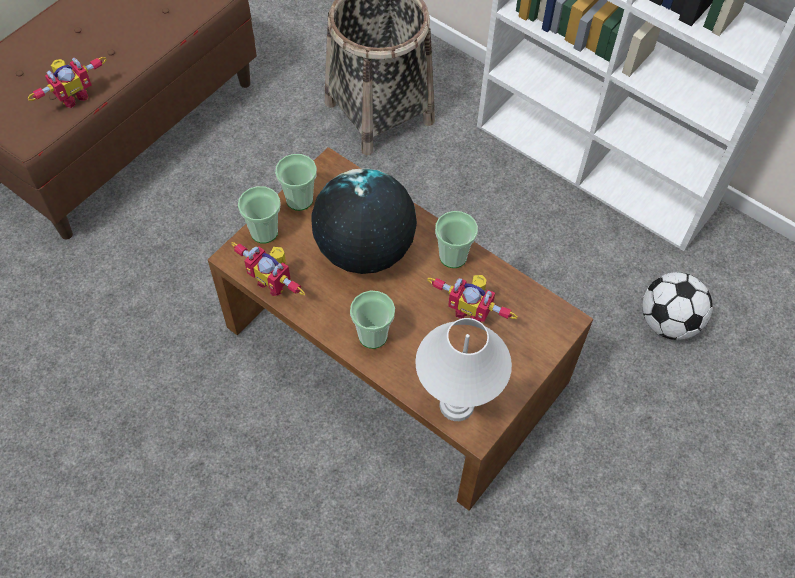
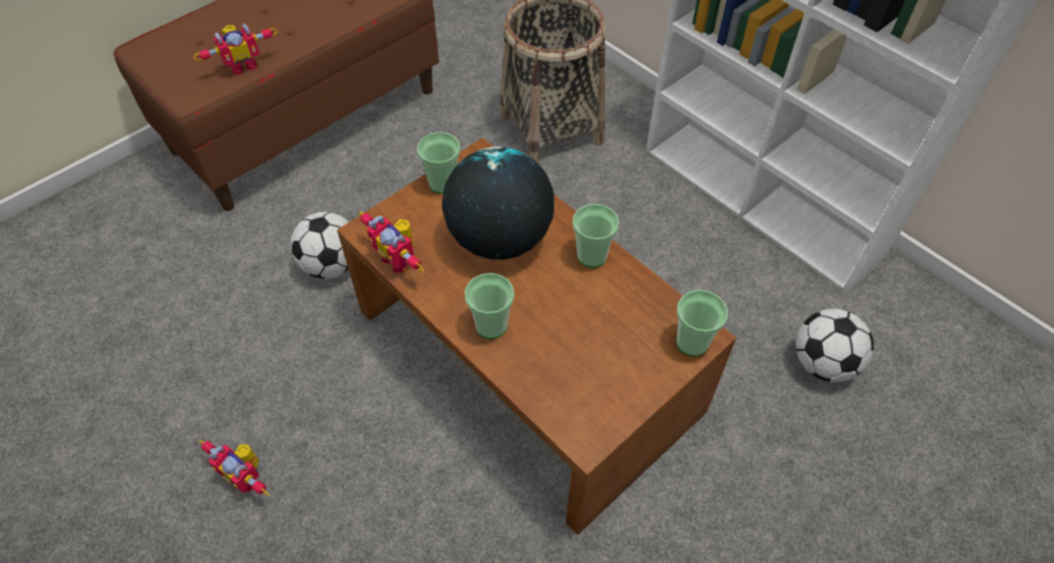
camera: 10 degrees right, 5 degrees down
(187, 283) = (331, 265): none -> football
(264, 232) = (400, 210): cup -> cup (692, 342)
(456, 405) = (568, 411): white table lamp -> none
(471, 310) = (602, 312): toy robot -> toy robot (247, 476)

